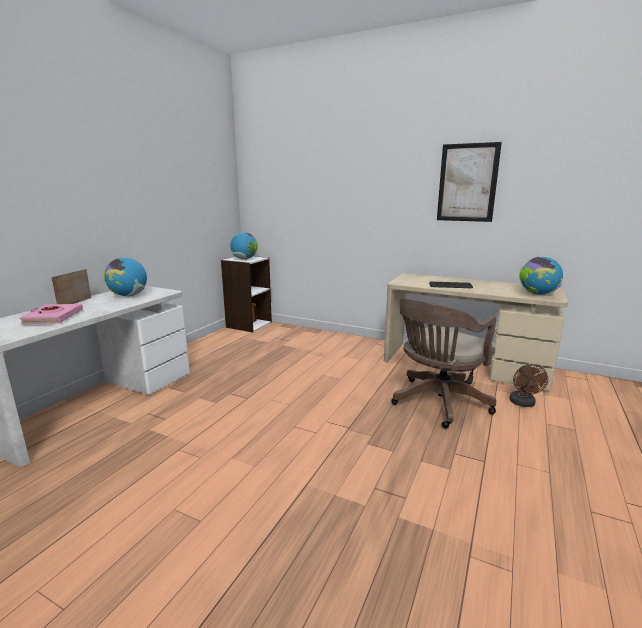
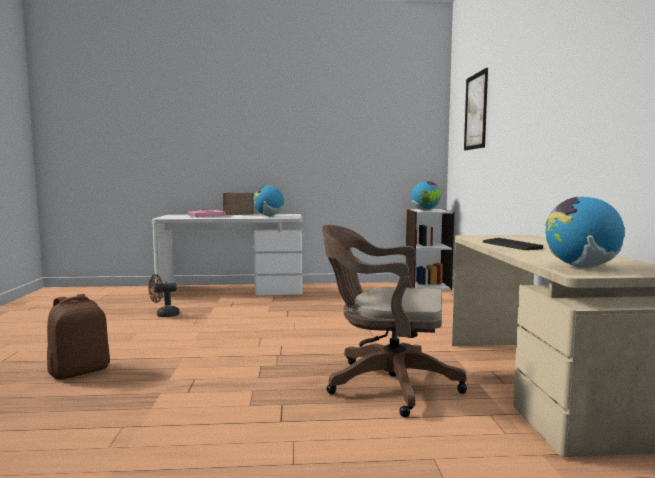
camera: 60 degrees right, 10 degrees down
(283, 583) = (80, 371): none -> brown backpack
(467, 183) = (591, 90): picture -> picture (476, 111)
(523, 404) = (474, 437): brown fan -> brown fan (163, 315)

